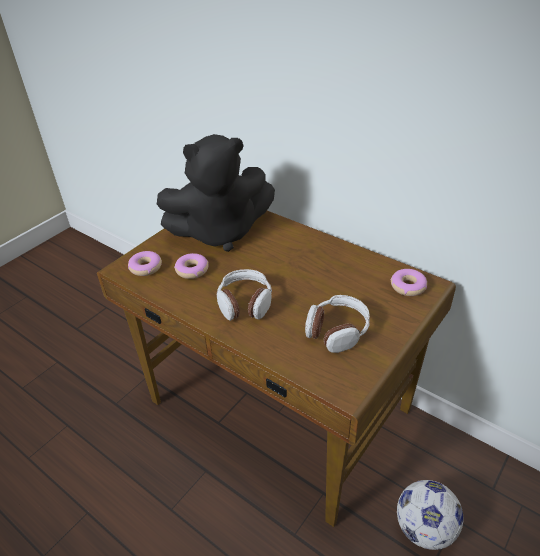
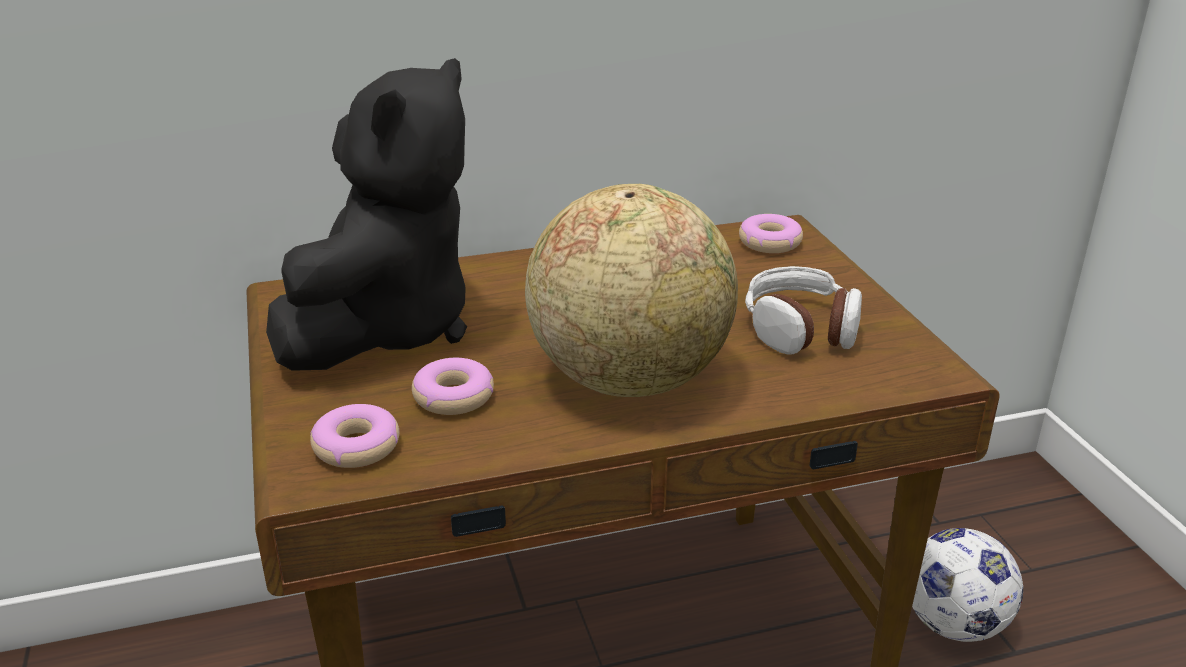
camera: 55 degrees left, 10 degrees down
(245, 303) = (629, 379): headphones -> globe

